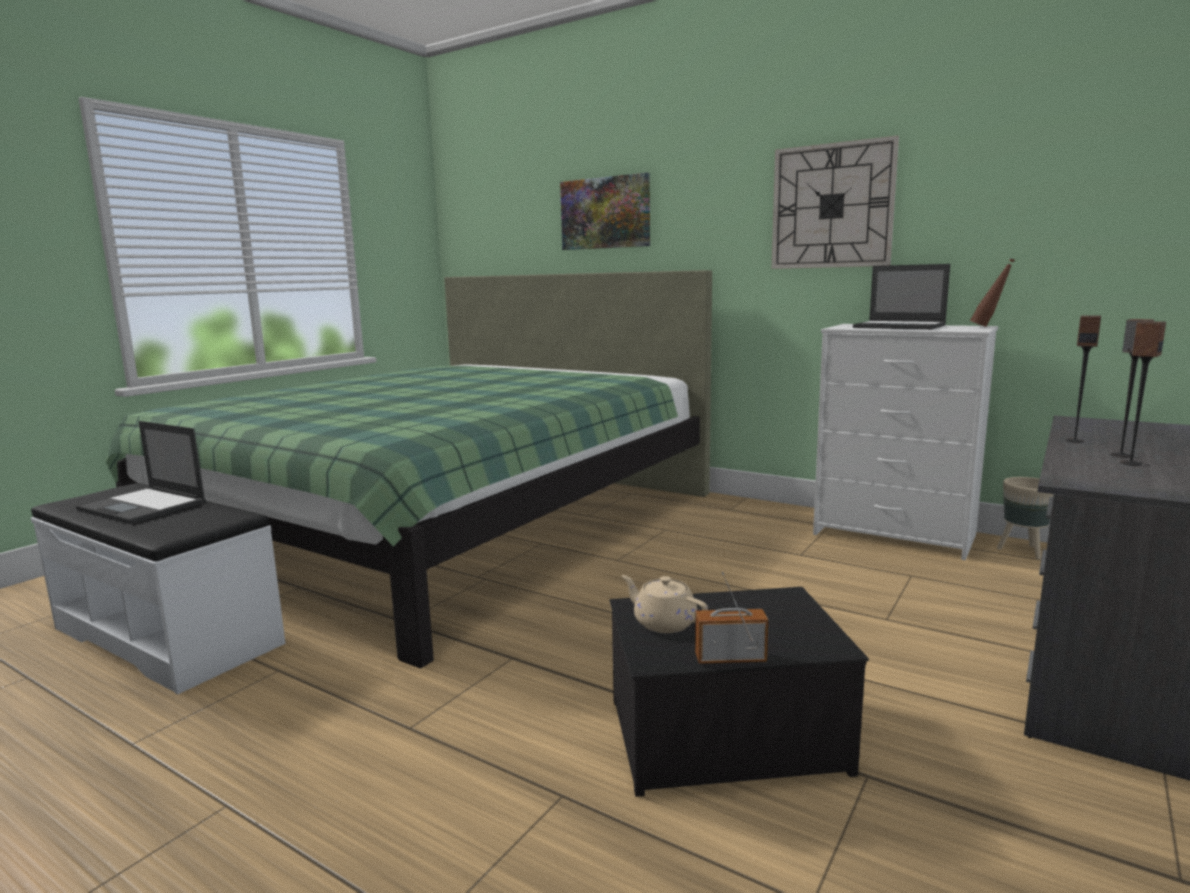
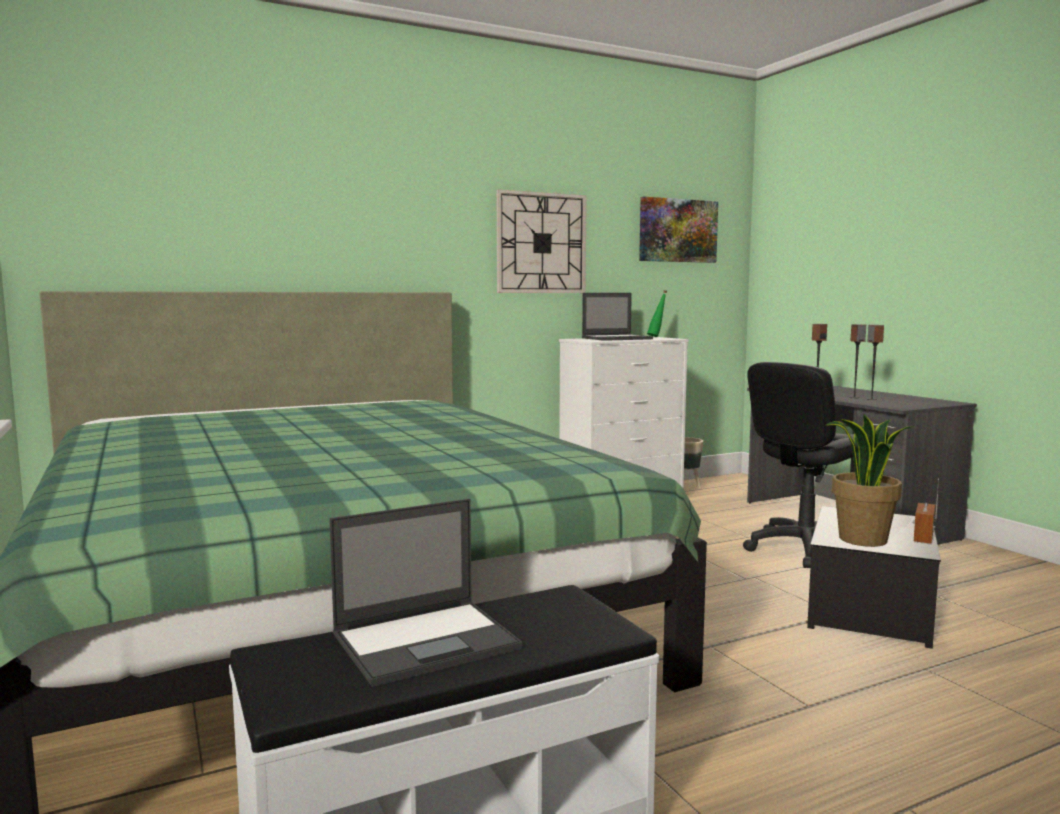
camera: 60 degrees left, 5 degrees down
(605, 213) = (315, 225): picture -> picture (677, 230)
(663, 623) = (863, 540): beige teapot -> potted plant
(904, 660) = (803, 549): none -> black office chair
(988, 326) = (657, 336): brown bottle -> green bottle

